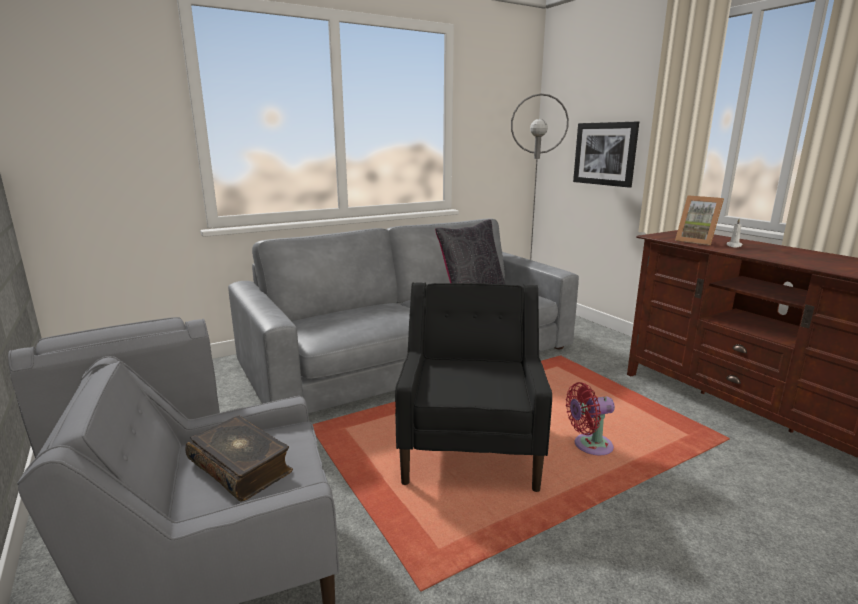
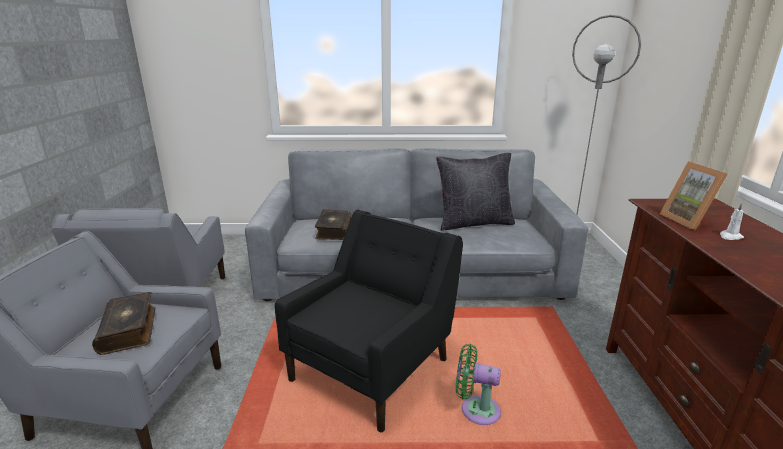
camera: 30 degrees right, 5 degrees up
(348, 322) = (333, 230): none -> book
(589, 446) = (476, 409): red fan -> green fan
(605, 154) = (674, 89): picture -> none

